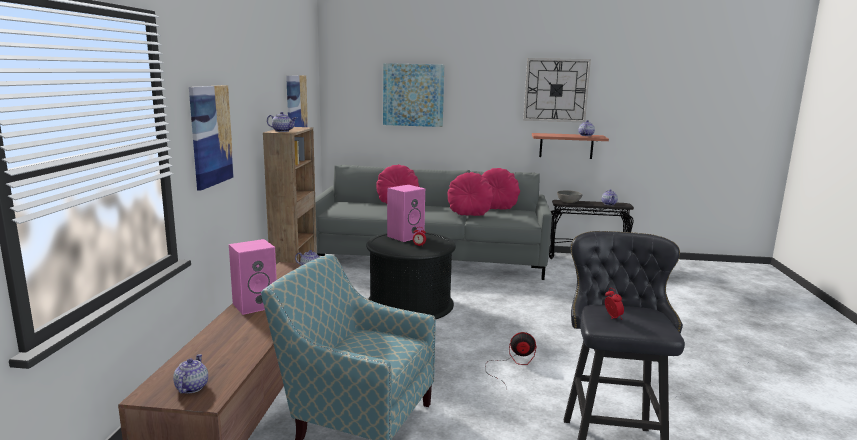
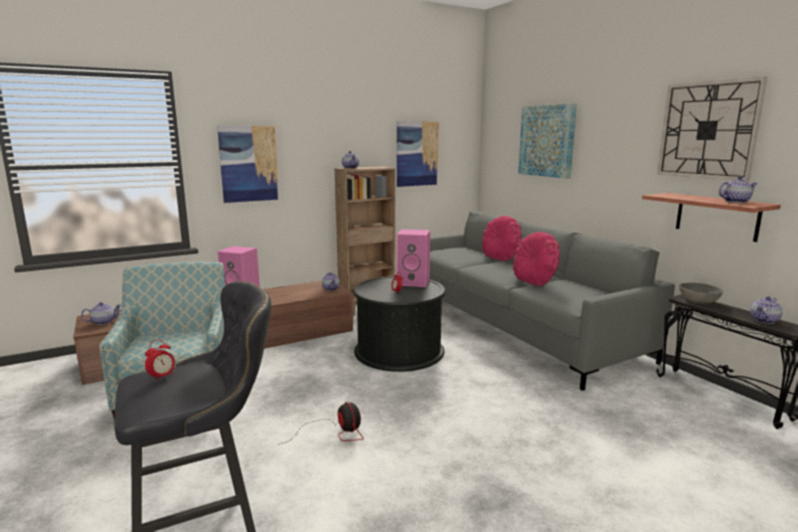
camera: 55 degrees right, 0 degrees up
(496, 208) = (585, 285): pink pillow -> none

